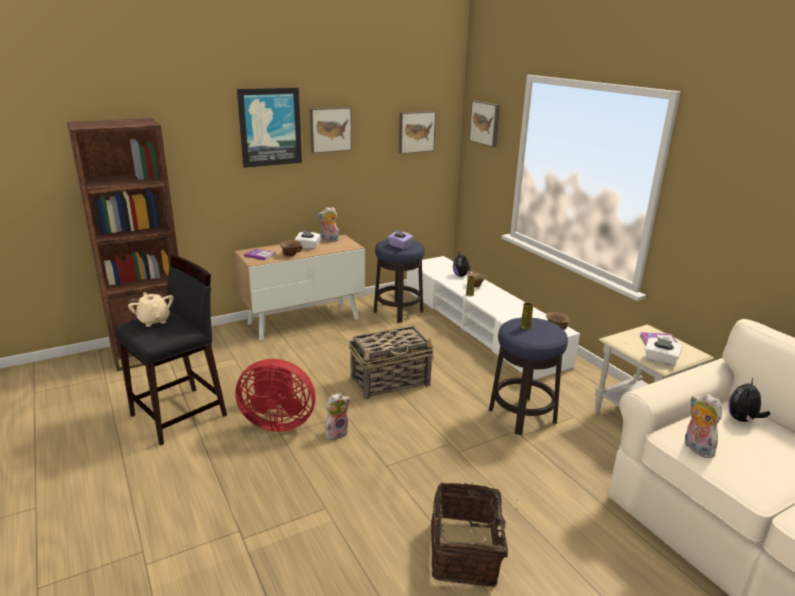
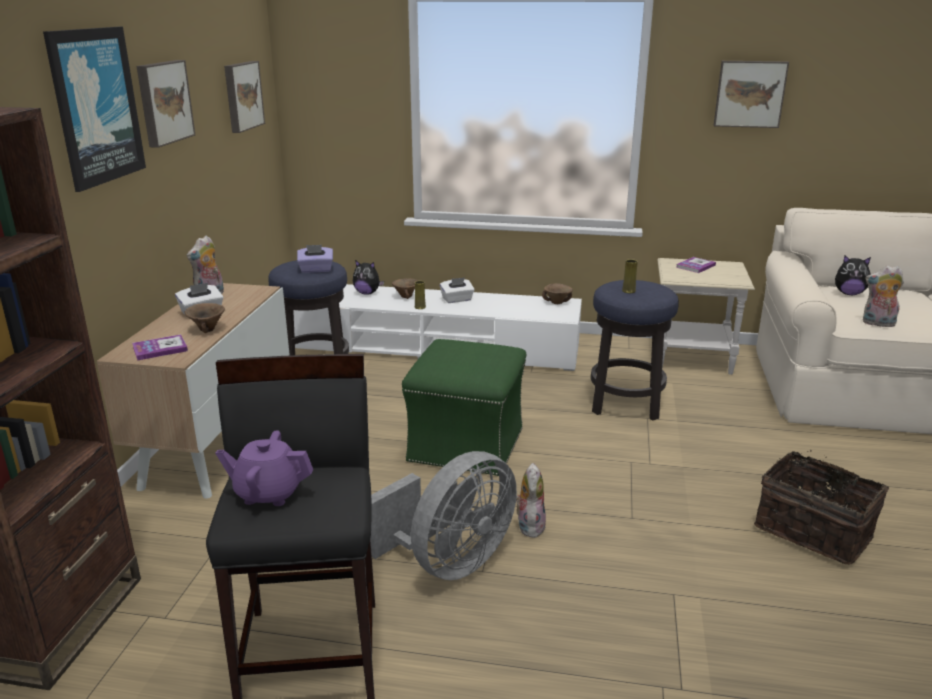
camera: 50 degrees left, 0 degrees up
(154, 321) = (268, 493): beige teapot -> purple teapot
(277, 422) = (450, 563): red fan -> grey fan
(391, 381) = (466, 444): basket -> green ottoman
(485, 123) = (332, 70): picture -> picture (749, 94)
(660, 360) = (729, 278): white tissue box -> white tissue box (457, 300)
(742, 420) = (849, 294): plush toy -> plush toy turned 60 degrees counterclockwise

